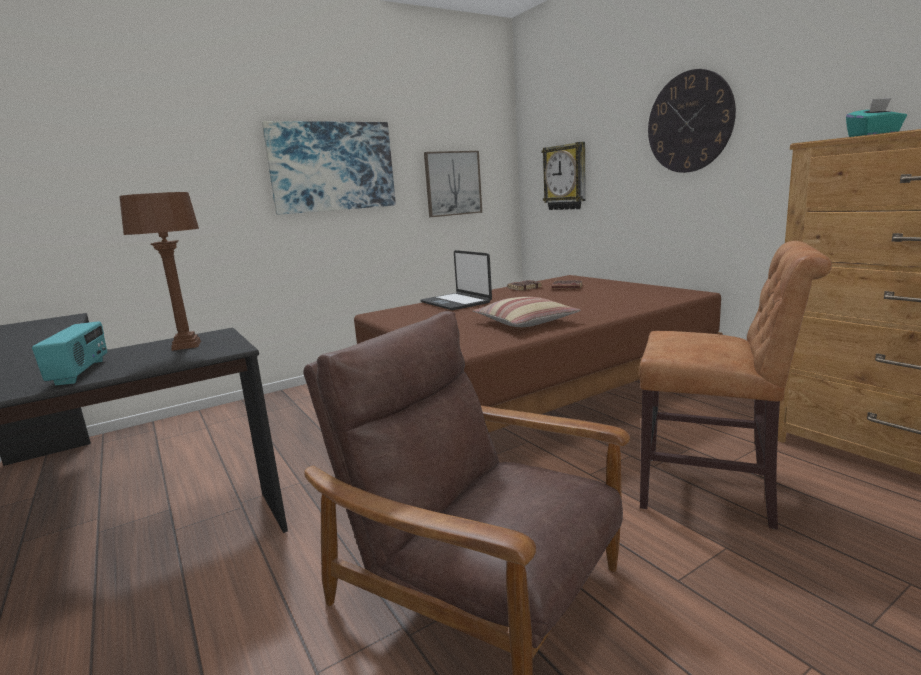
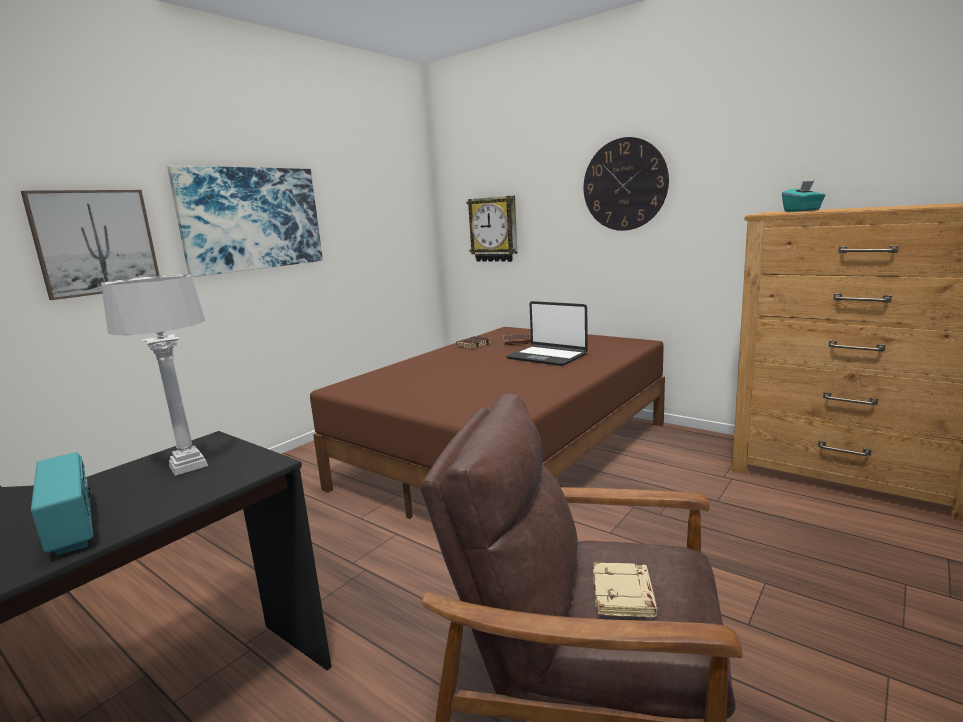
camera: 20 degrees left, 0 degrees up
(186, 345) = (188, 465): brown table lamp -> grey table lamp
(453, 183) = (377, 235): picture -> picture (95, 242)
(456, 302) = (417, 367): laptop -> laptop (547, 356)
(495, 506) = (624, 595): none -> beige book
(525, 322) = (517, 386): pillow -> none
(714, 492) = (723, 530): brown chair -> none

